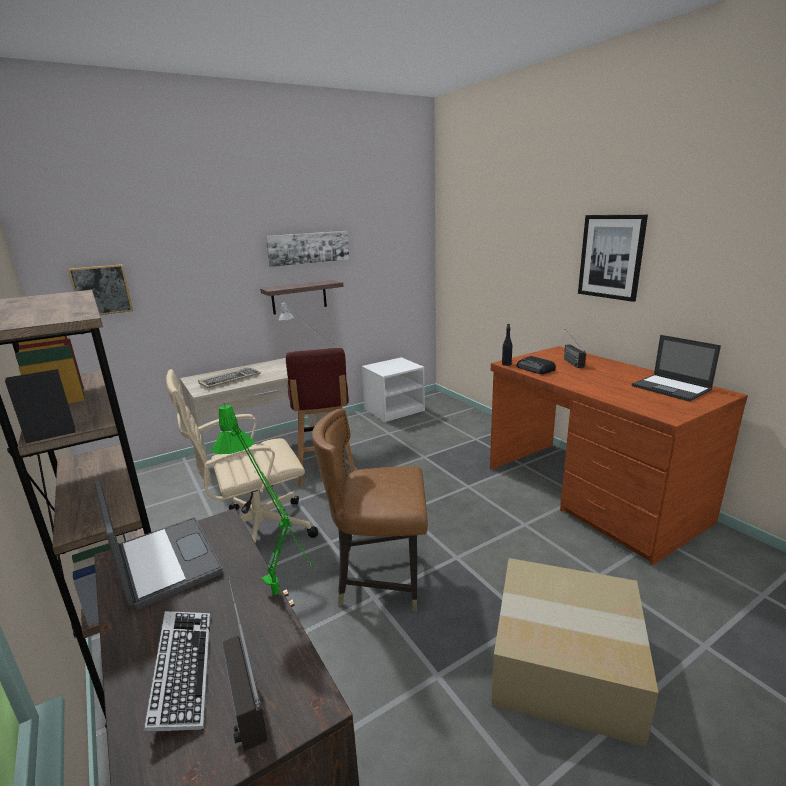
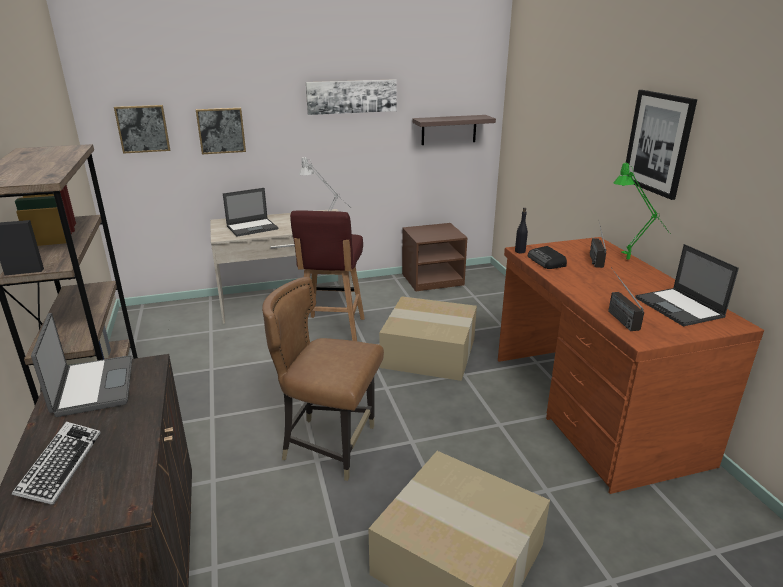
camera: 15 degrees right, 5 degrees up
(185, 287) = (221, 130): none -> picture
(230, 379) = (253, 227): keyboard -> laptop
(239, 686) = (91, 484): radio -> radio (616, 315)
(255, 533) = (241, 380): beige office chair -> none
(281, 600) = (155, 433): green table lamp -> green table lamp (631, 262)
(299, 297) = (337, 148): shelf -> shelf (449, 130)
(394, 410) = (432, 279): white nightstand -> brown nightstand
(427, 472) = (430, 352): none -> cardboard box

